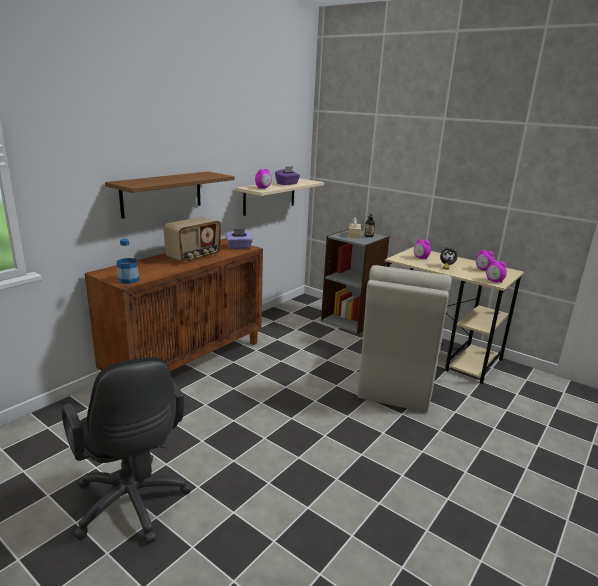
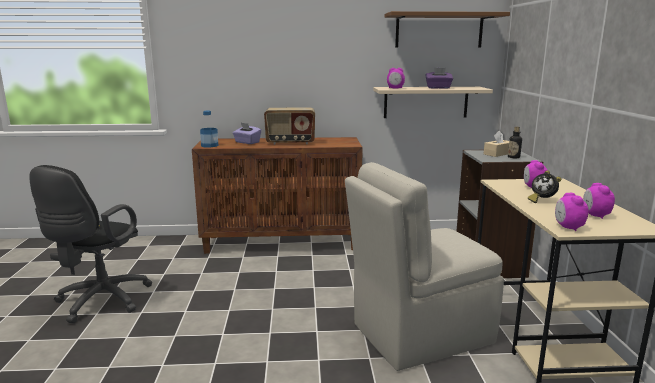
camera: 50 degrees right, 5 degrees down
(162, 194) = (281, 83): brown shelf -> brown shelf (439, 30)
(239, 247) = (344, 143): purple tissue box -> purple tissue box (247, 142)

